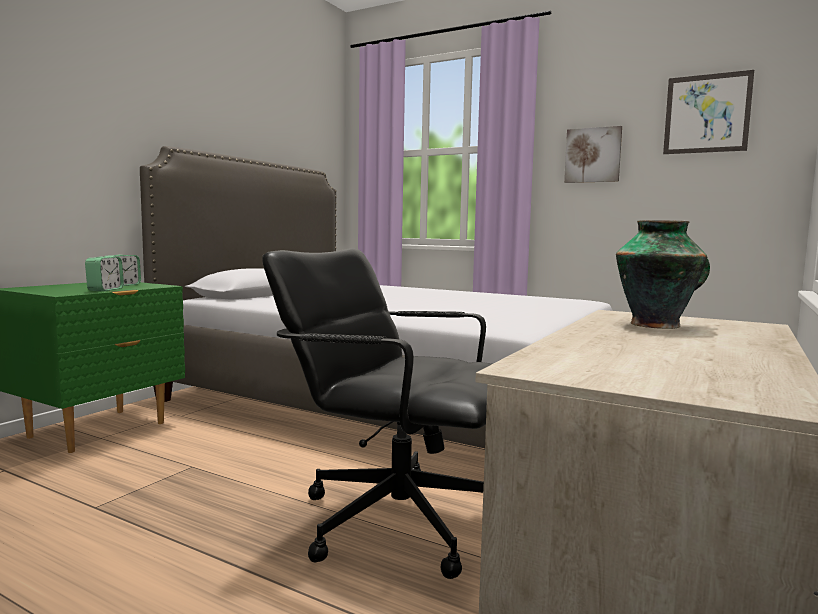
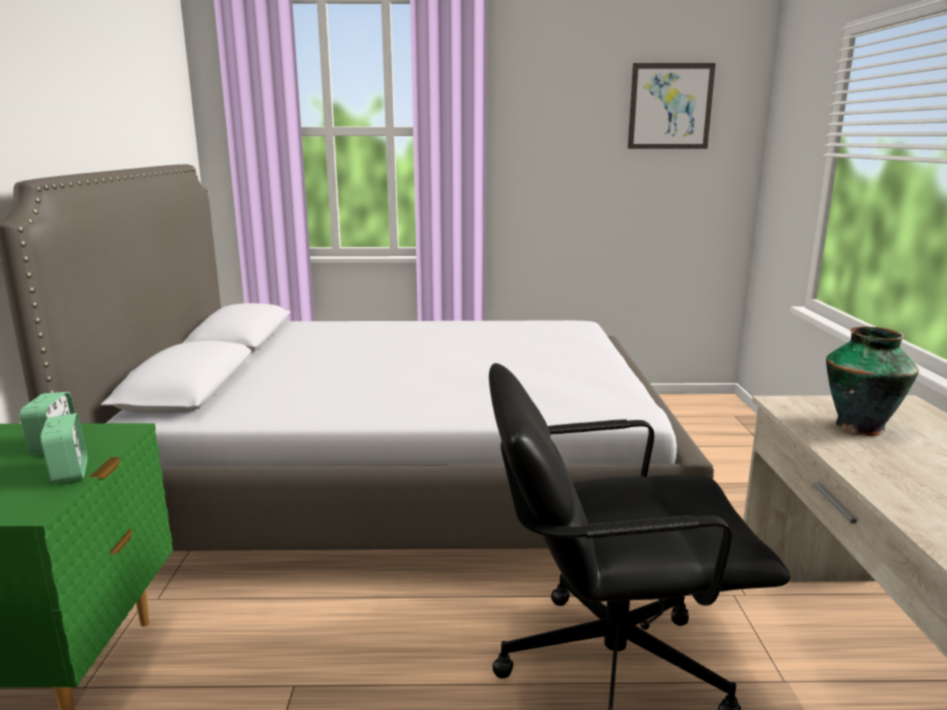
camera: 30 degrees left, 10 degrees up
(593, 155) = (552, 146): picture -> none

